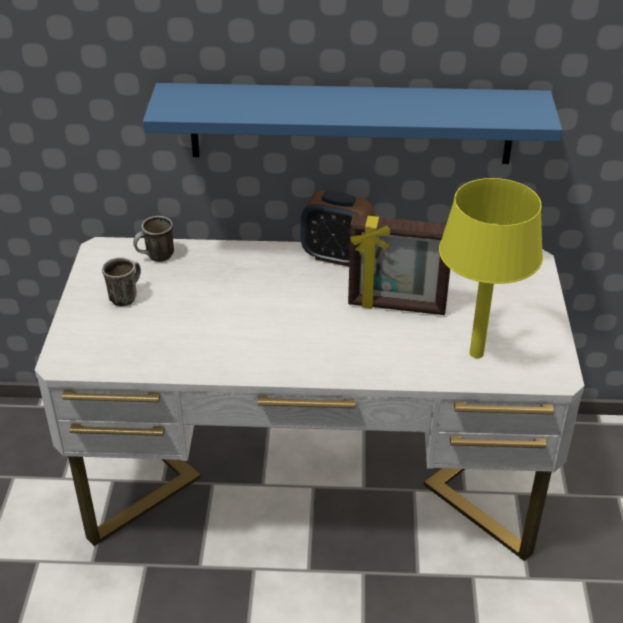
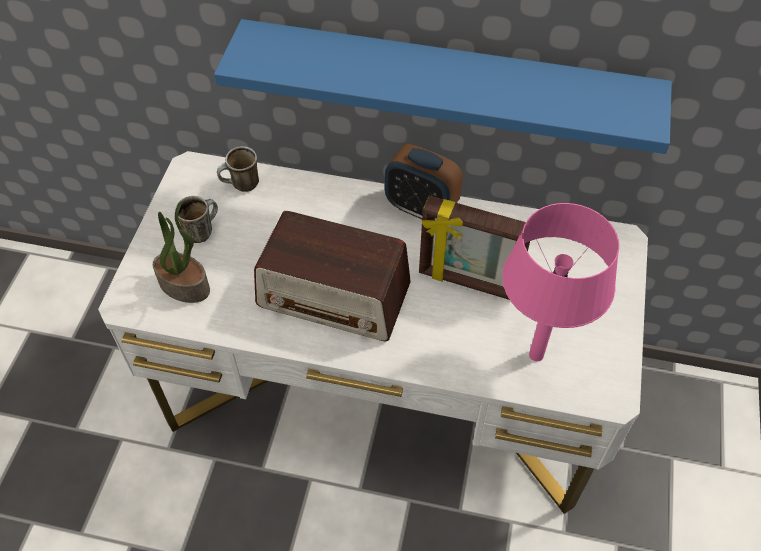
camera: 10 degrees right, 15 degrees up
(120, 340) = (185, 285): none -> potted plant
(271, 331) = (334, 296): none -> radio
(475, 353) = (535, 354): yellow table lamp -> pink table lamp

